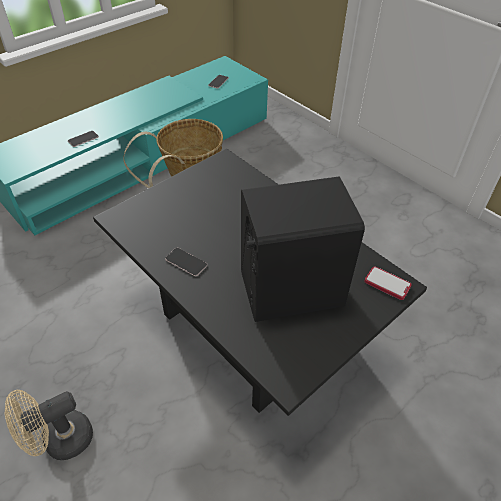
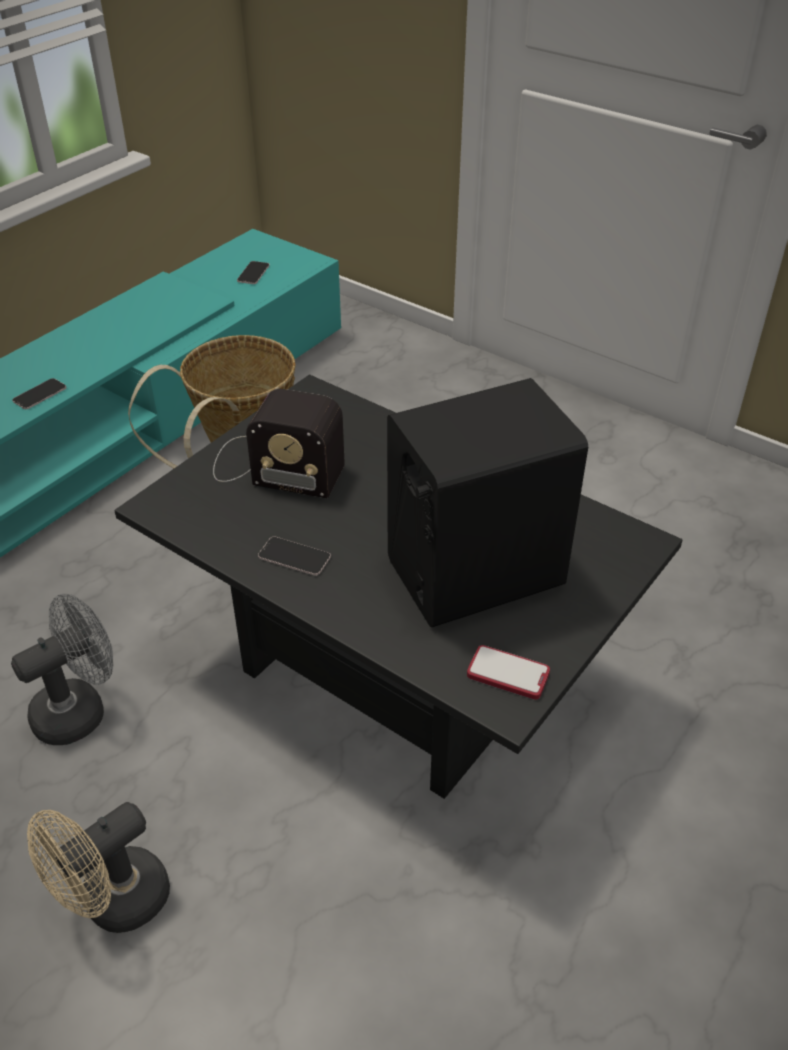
camera: 10 degrees left, 5 degrees down
(70, 322) = (79, 709): none -> grey fan
(189, 202) = (273, 466): none -> radio
(387, 284) = (621, 543): phone -> phone (508, 674)

